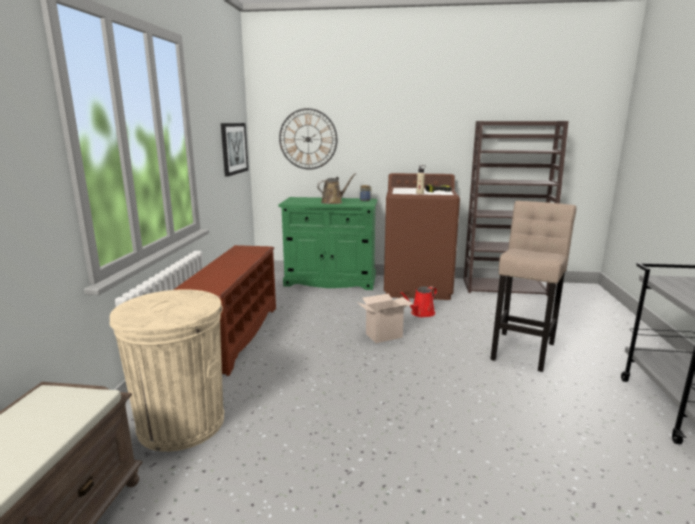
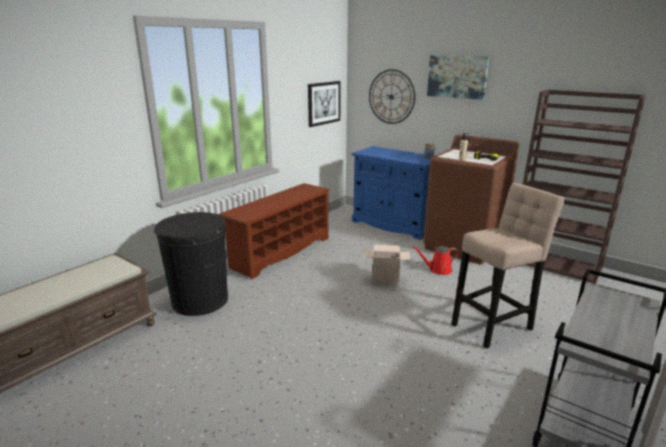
camera: 30 degrees right, 5 degrees up
(181, 423) = (200, 300): beige trash can -> black trash can
(330, 281) = (393, 224): green cabinet -> blue cabinet
(333, 202) = (398, 156): brown watering can -> none
(383, 113) = (457, 77): none -> picture

